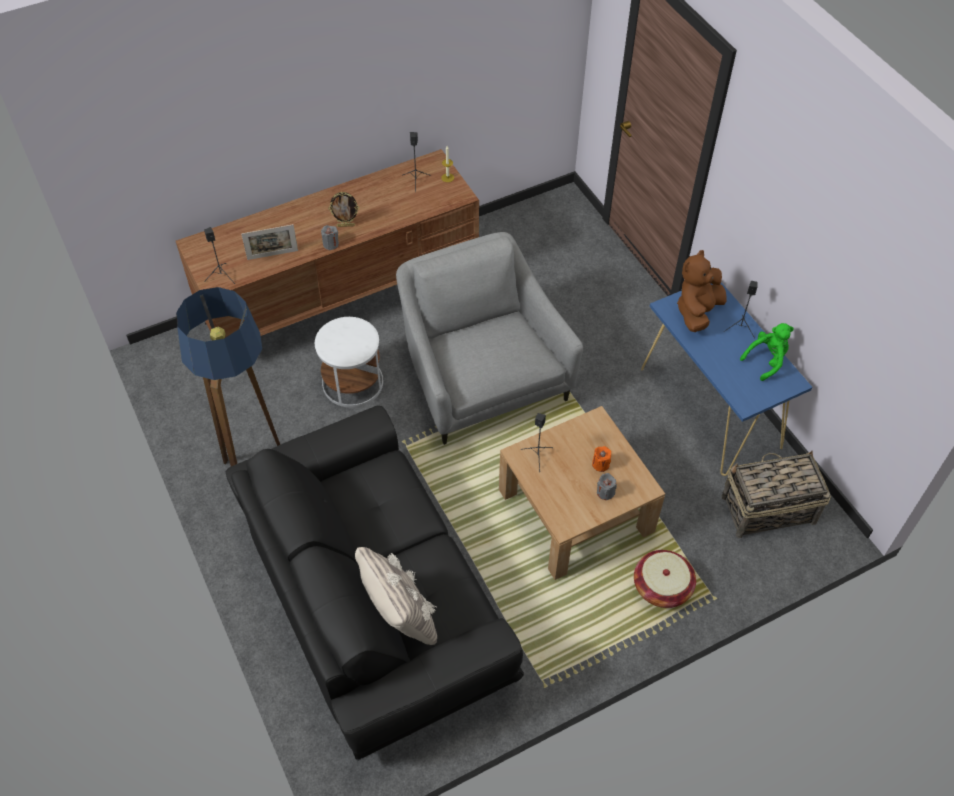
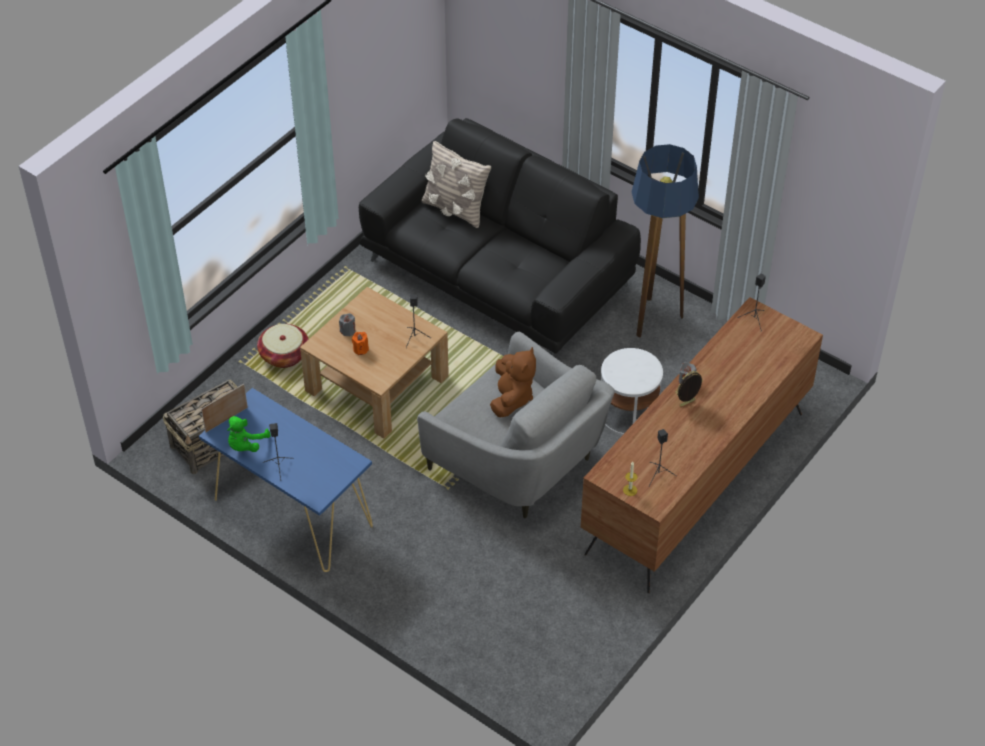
camera: 155 degrees right, 5 degrees down
(272, 255) = (728, 353): picture frame -> picture frame (226, 419)
(697, 311) = (324, 468): brown plush toy -> brown plush toy (511, 398)

